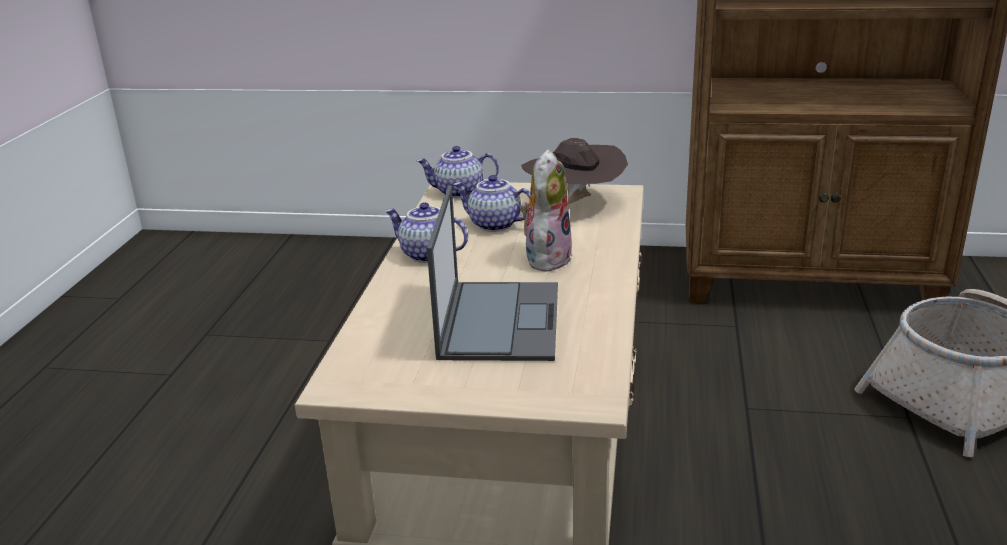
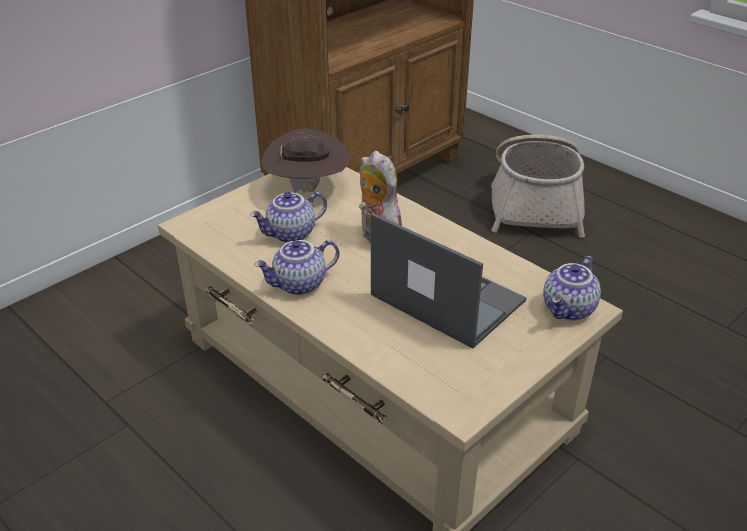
camera: 55 degrees left, 10 degrees up
(458, 192) = (205, 223): teapot -> teapot (569, 310)

